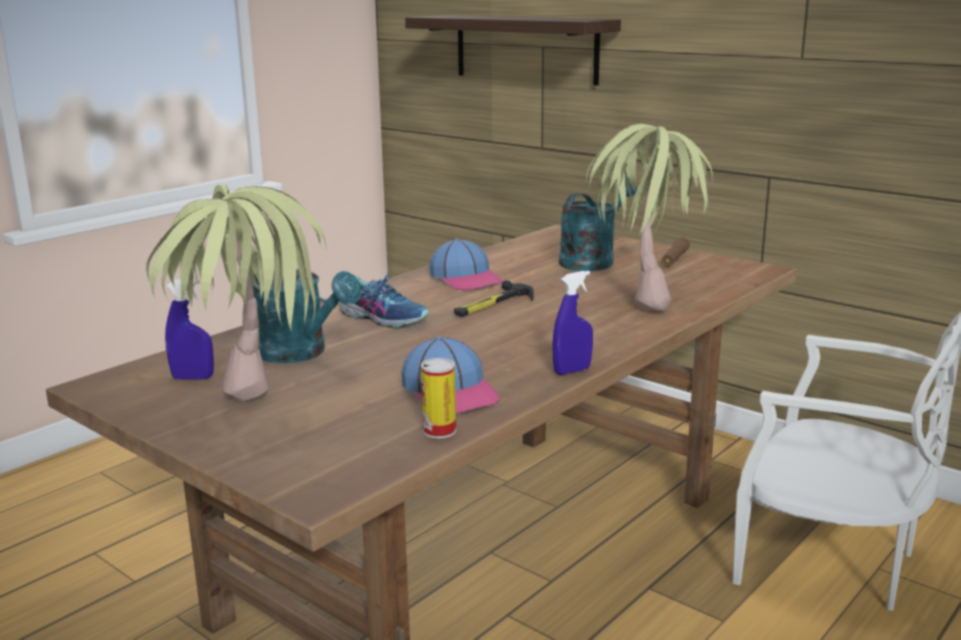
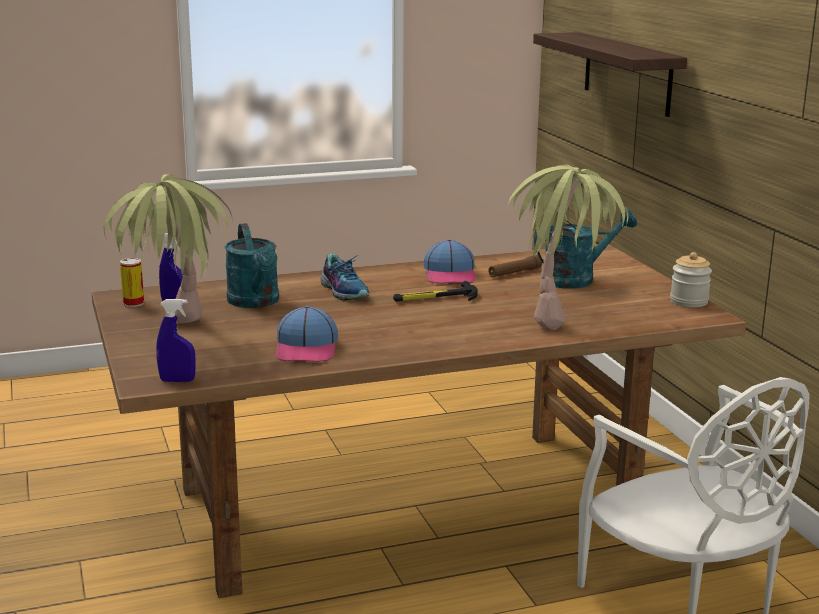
camera: 30 degrees right, 0 degrees up
(439, 431) = (262, 368): can -> can (133, 303)
(572, 371) = (408, 354): blue spray bottle -> blue spray bottle (177, 381)
(674, 259) = (649, 292): brown flashlight -> brown flashlight (514, 273)
(721, 261) = (689, 301): none -> jar

